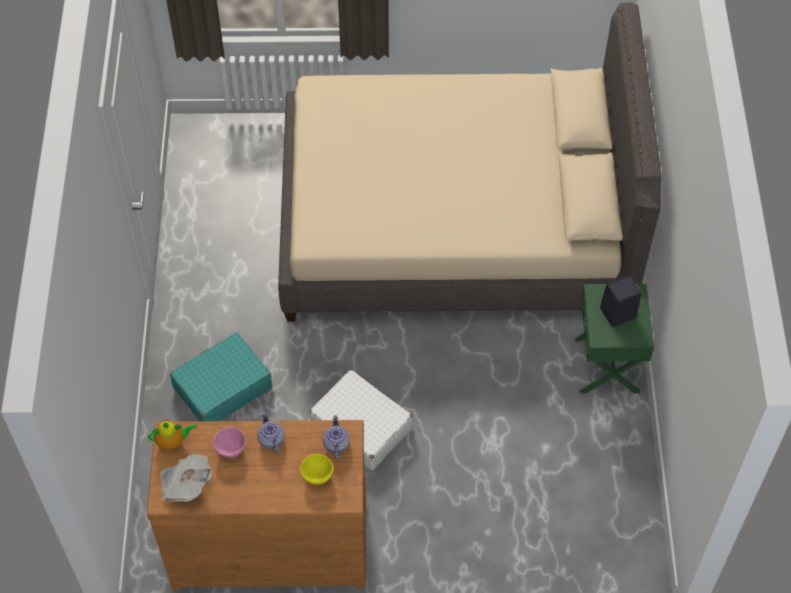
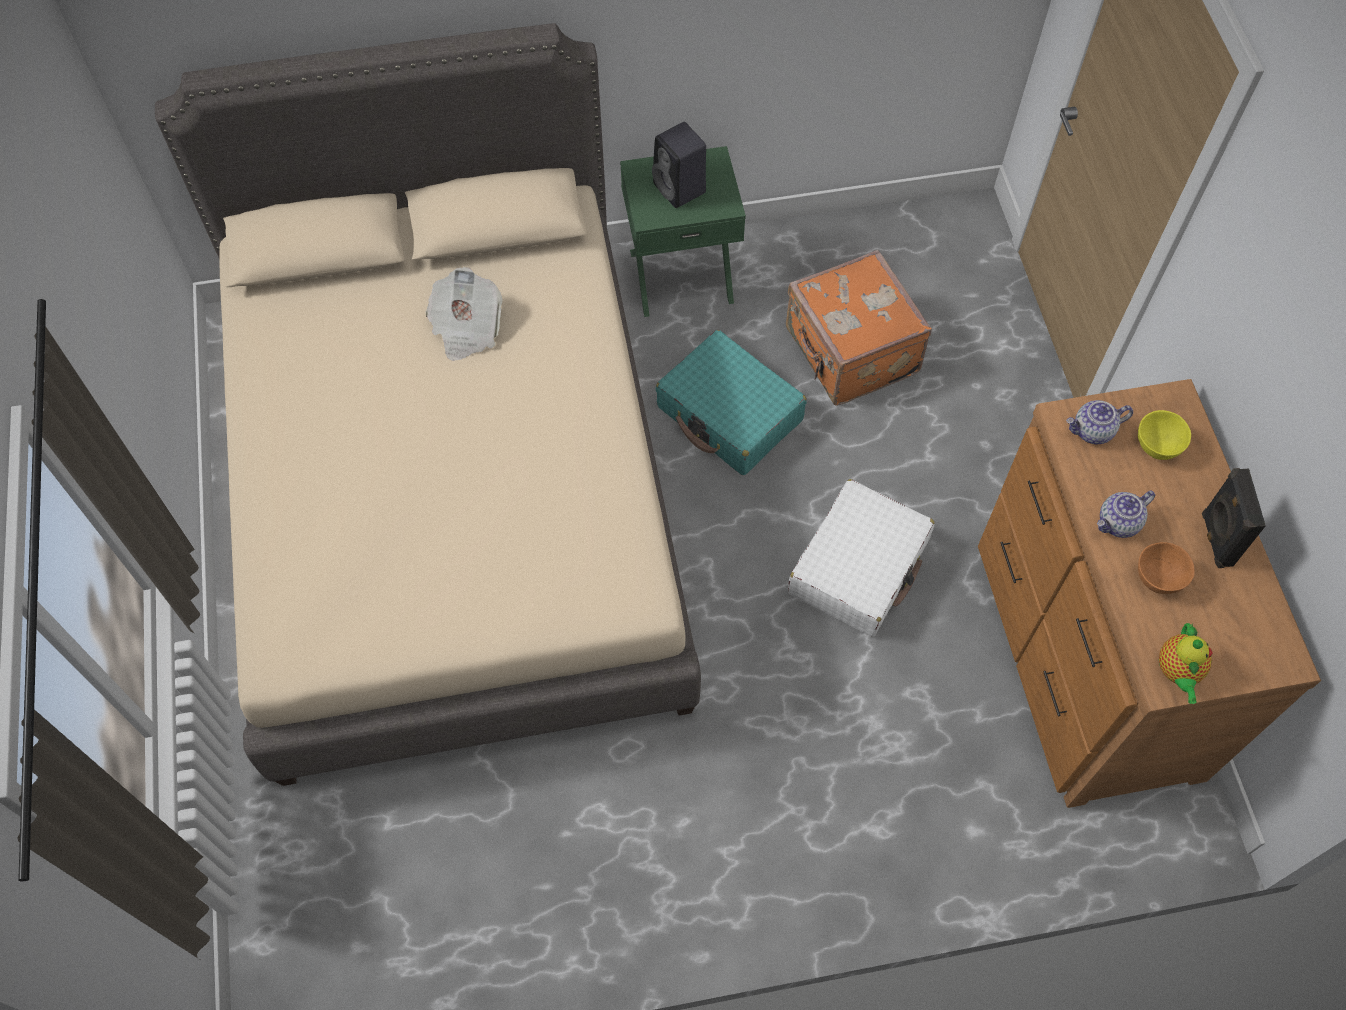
camera: 100 degrees left, 5 degrees up
(172, 441) = (1177, 672): teapot -> teapot turned 150 degrees counterclockwise
(185, 484) = (1245, 632): newspaper -> newspaper (466, 328)
(222, 387) = (840, 790): turquoise suitcase -> turquoise suitcase (729, 414)
(231, 448) = (1156, 579): pink bowl -> orange bowl
(247, 488) = (1215, 539): none -> black speaker
(527, 456) = (849, 353): none -> orange suitcase

